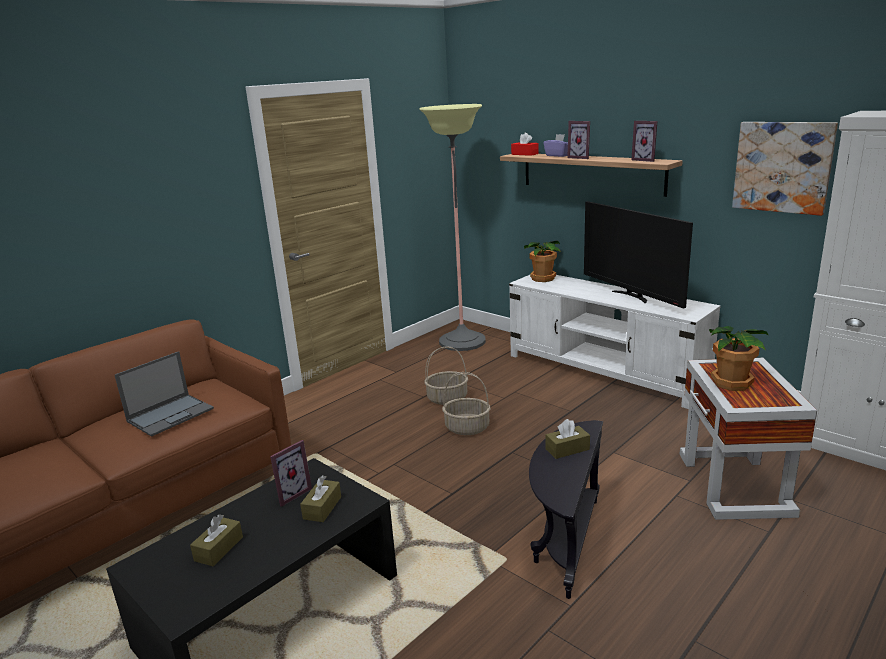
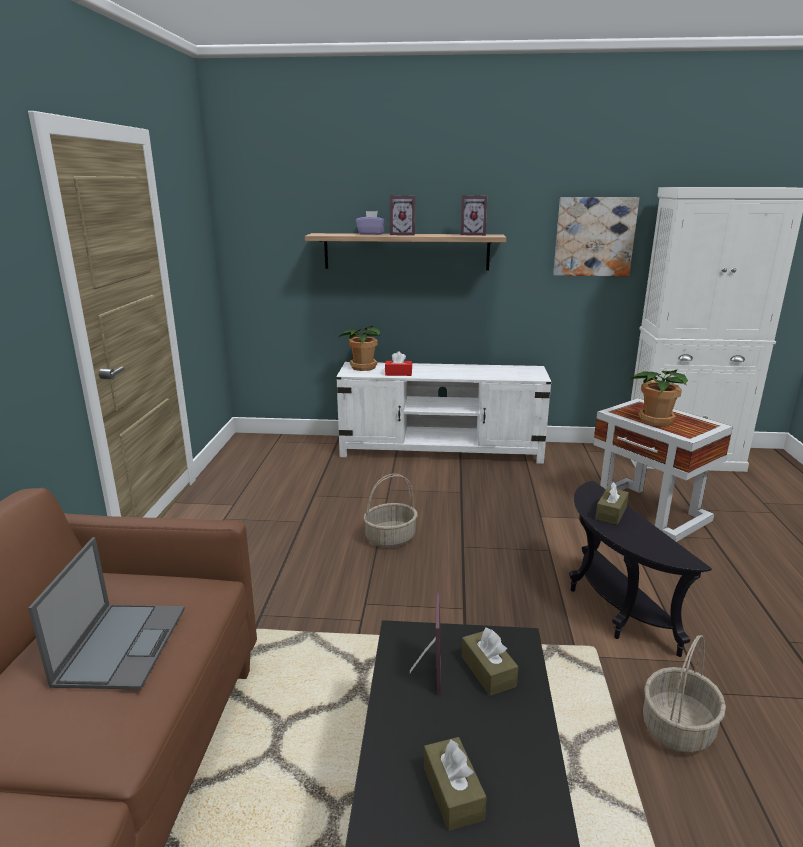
camera: 40 degrees left, 0 degrees up
(447, 399) = (330, 516): basket -> basket (678, 728)
(462, 341) = (269, 454): floor lamp -> none
(524, 154) = (328, 234): red tissue box -> red tissue box (398, 373)
(632, 296) = (468, 370): television -> none

